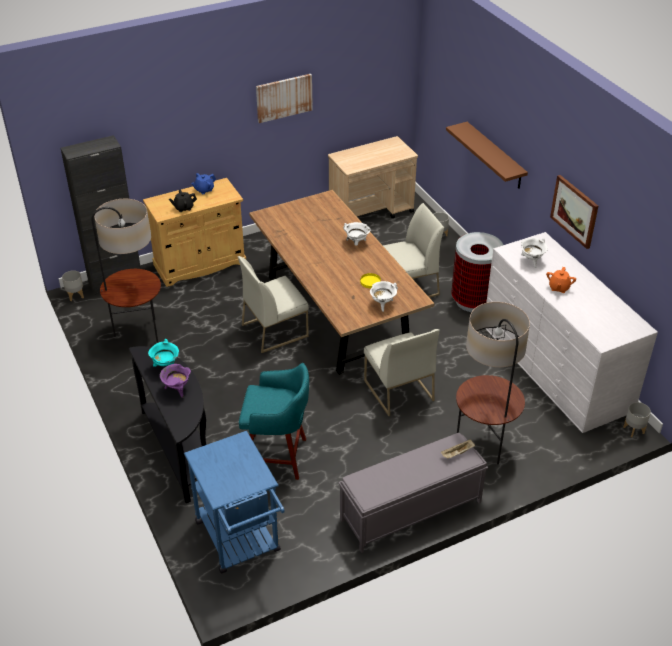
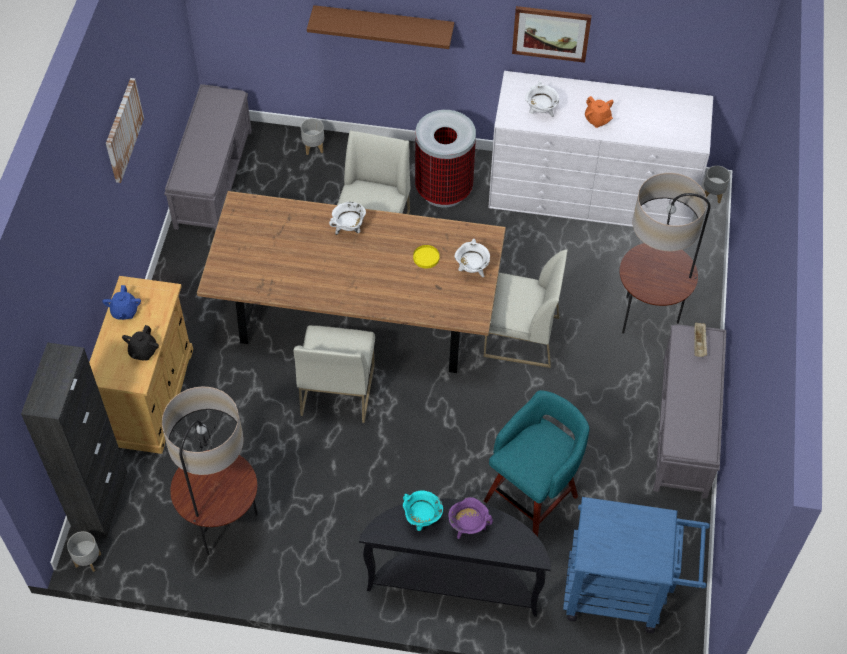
camera: 55 degrees left, 15 degrees up
(371, 212) = (213, 178): beige cart -> grey bench

